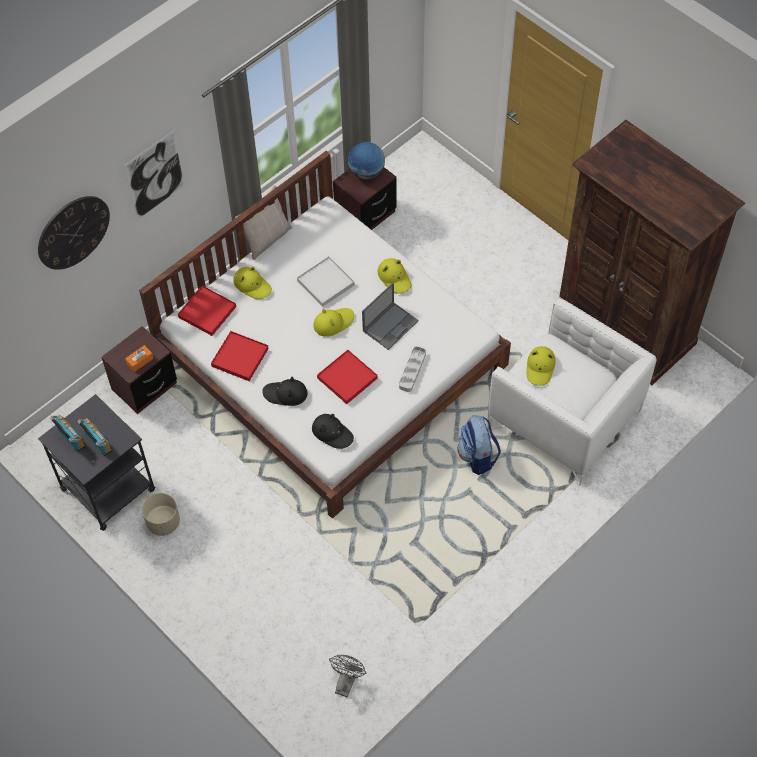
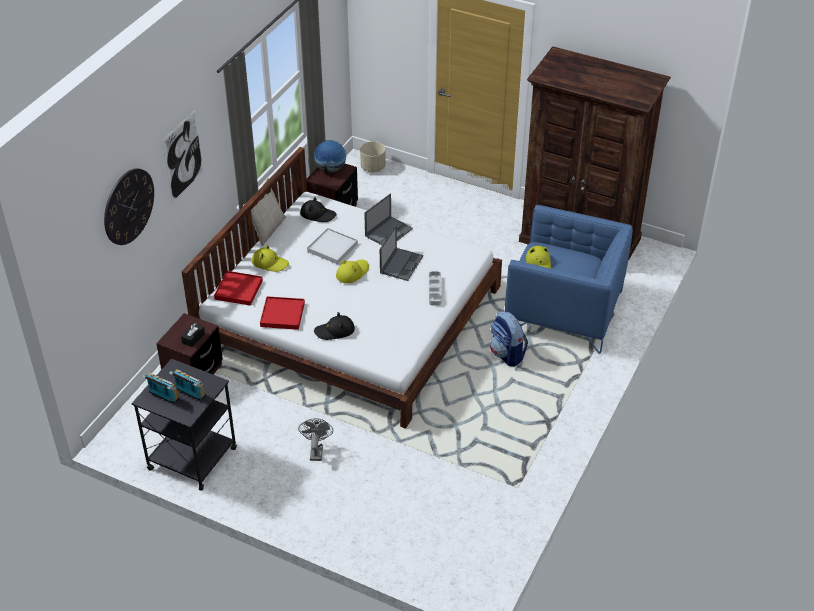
camera: 20 degrees left, 15 degrees down
(140, 361) = (193, 338): orange tissue box -> black tissue box
(163, 522) = (255, 470): beige planter -> beige planter (373, 168)
(332, 433) = (389, 348): black hat -> black hat (318, 214)
(346, 681) = (475, 546): grey fan -> grey fan (316, 450)
(347, 378) = (383, 307): red tray -> none
(394, 278) = (389, 232): yellow hat -> laptop
(564, 419) = (564, 312): white armchair -> blue armchair

